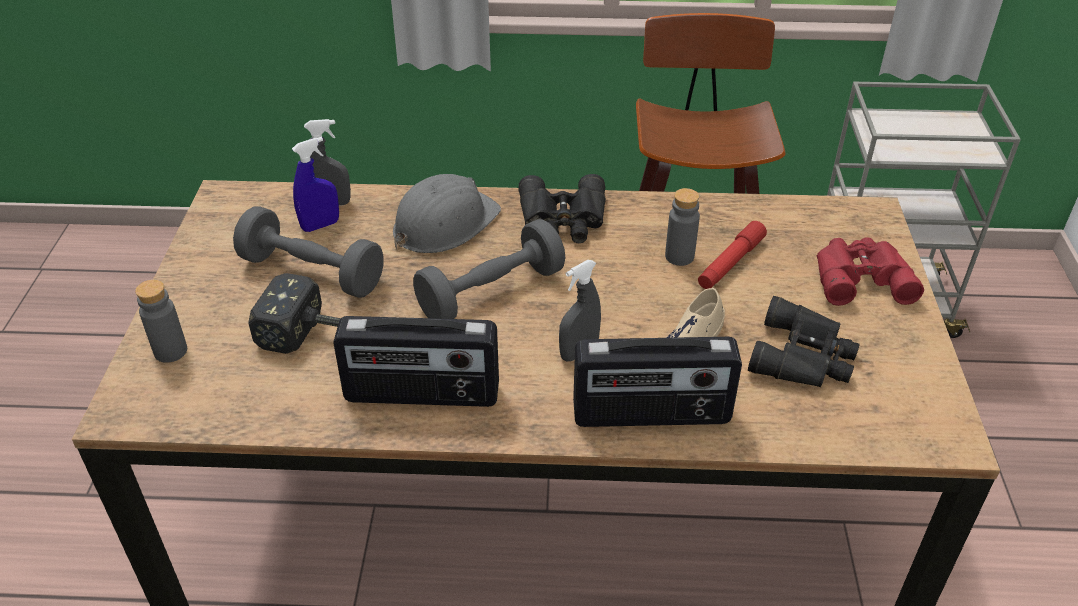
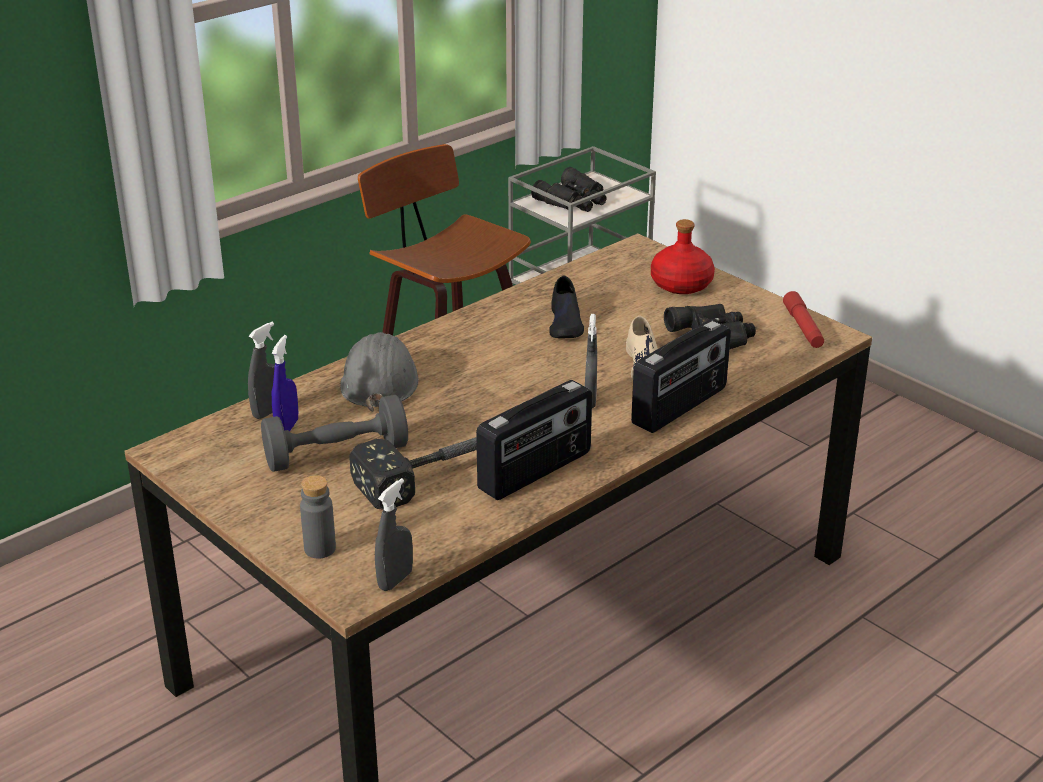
camera: 45 degrees left, 10 degrees down
(166, 421) = (395, 580): none -> grey spray bottle
(491, 292) = (482, 400): grey dumbbell -> none
(563, 220) = (458, 340): black binoculars -> black binoculars (574, 200)
(679, 256) = (565, 323): grey bottle -> black shoe
(730, 263) = (600, 312): red flashlight -> red flashlight (803, 327)
(859, 277) = (681, 284): red binoculars -> red bottle

